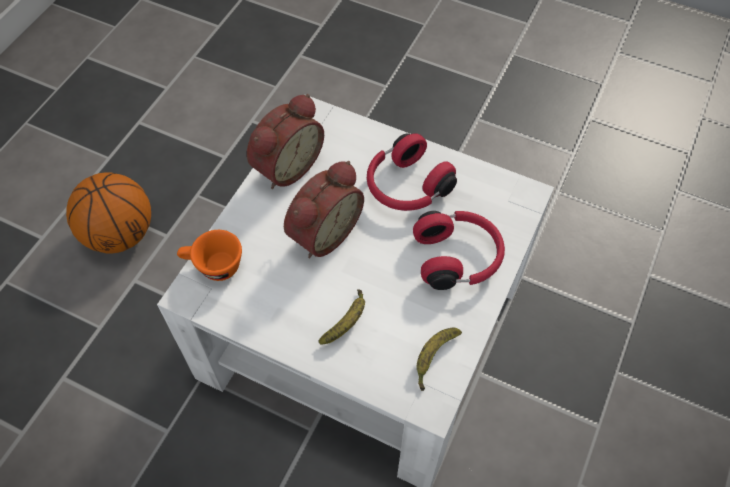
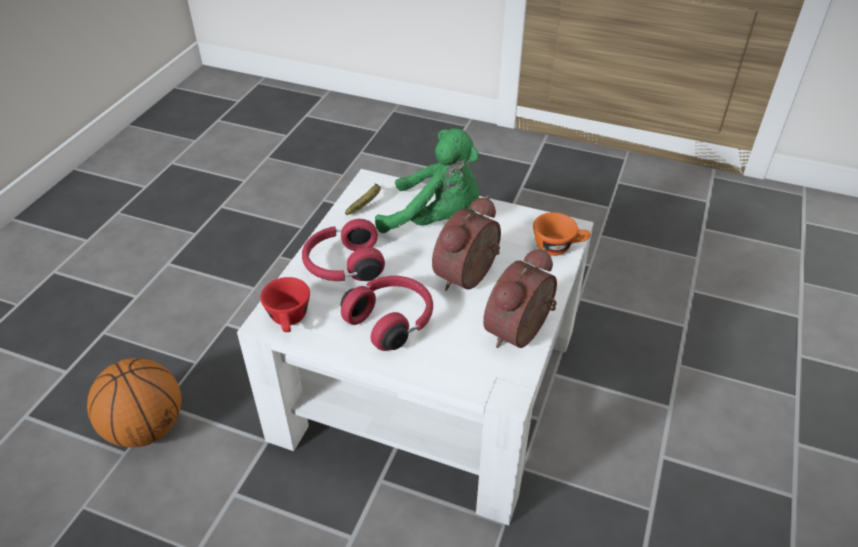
camera: 175 degrees right, 15 degrees down
(120, 235) = (713, 453): basketball -> basketball (146, 428)
(347, 322) = (436, 220): banana -> green plush toy
(505, 194) = (289, 320): none -> red cup

